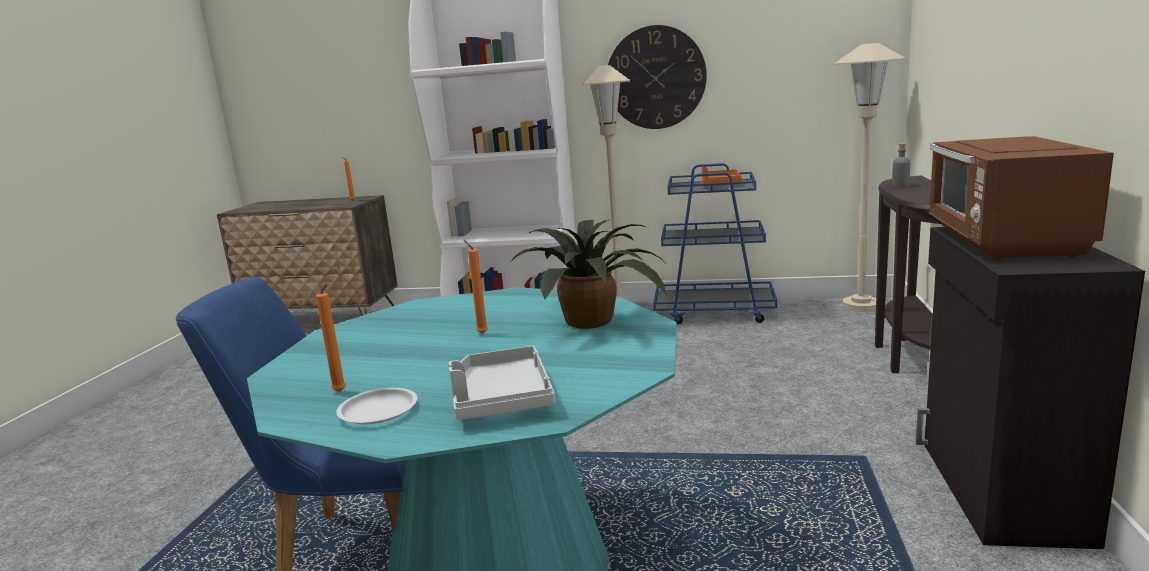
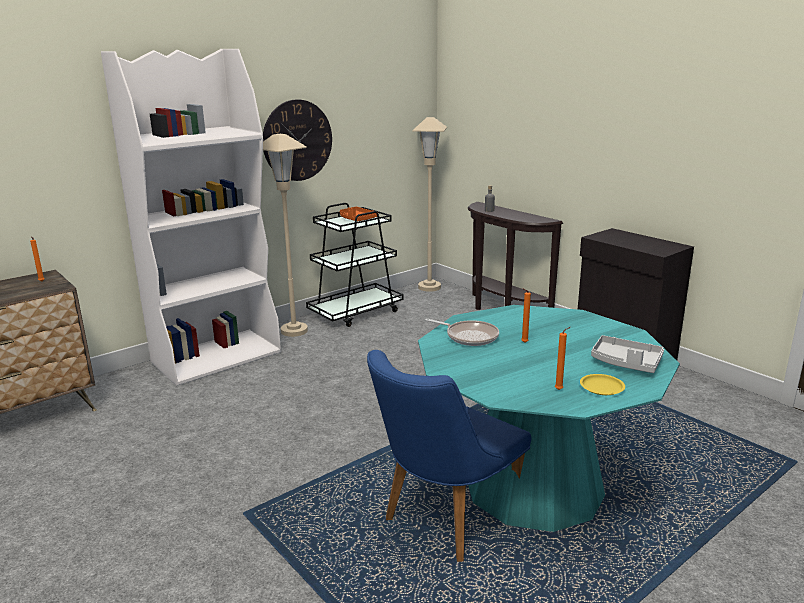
camera: 50 degrees left, 5 degrees up
(377, 411) = (601, 388): white plate -> yellow plate
(458, 310) = (469, 336): none -> frying pan
(593, 321) = (552, 320): potted plant -> none
(714, 312) = (356, 312): blue cart -> black cart
(1003, 242) = (626, 241): brown microwave -> none

